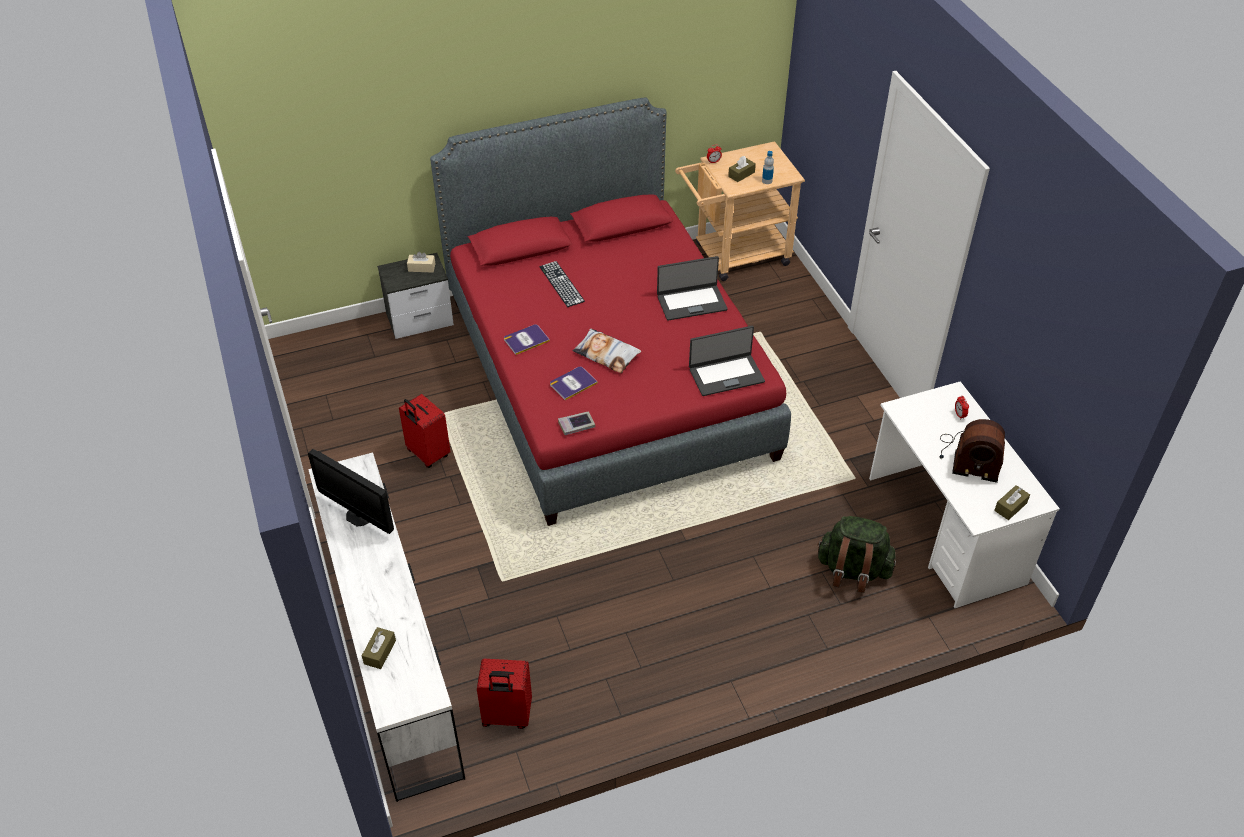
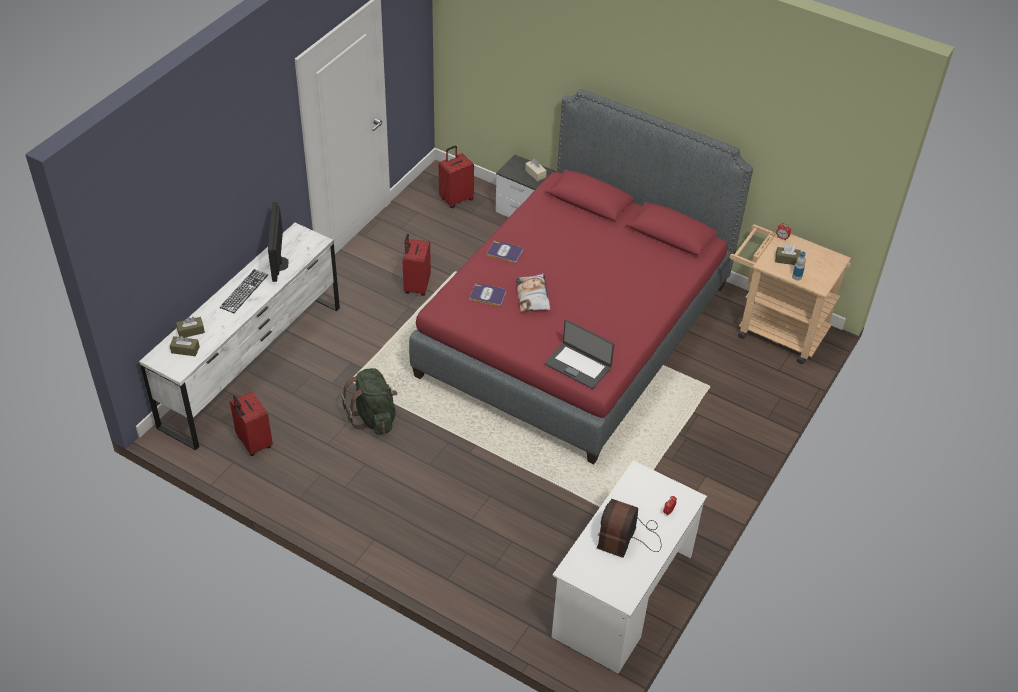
camera: 50 degrees right, 0 degrees up
(343, 356) = (456, 199): none -> red suitcase
(561, 284) = (575, 238): keyboard -> keyboard (244, 291)
(576, 425) = (453, 318): book -> none
(691, 302) = (631, 310): laptop -> none
(852, 571) = (530, 559): green backpack -> green backpack (374, 417)
(968, 457) = (628, 536): radio -> radio turned 45 degrees clockwise
(1010, 507) = (602, 584): brown tissue box -> brown tissue box (185, 350)

